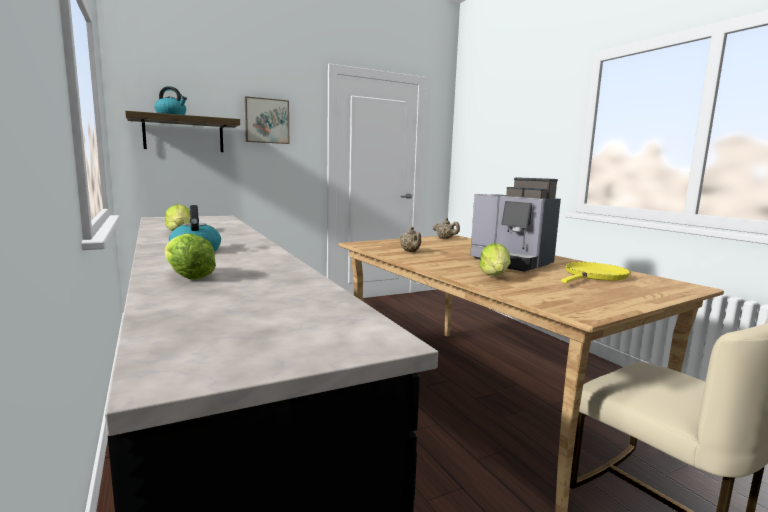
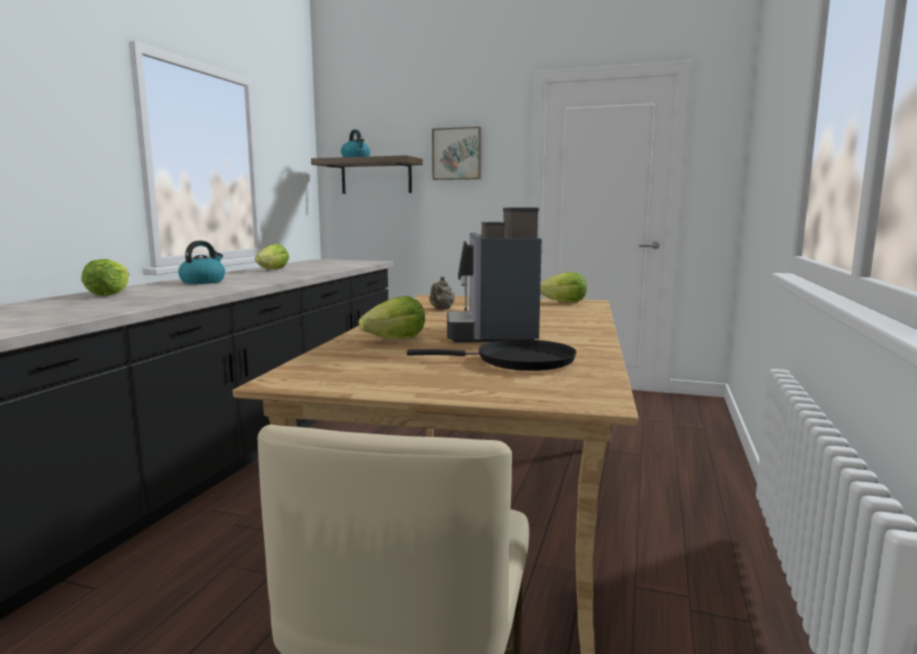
camera: 45 degrees right, 0 degrees up
(445, 238) = (564, 302): beige teapot -> lettuce
(594, 276) = (518, 361): yellow frying pan -> black frying pan

